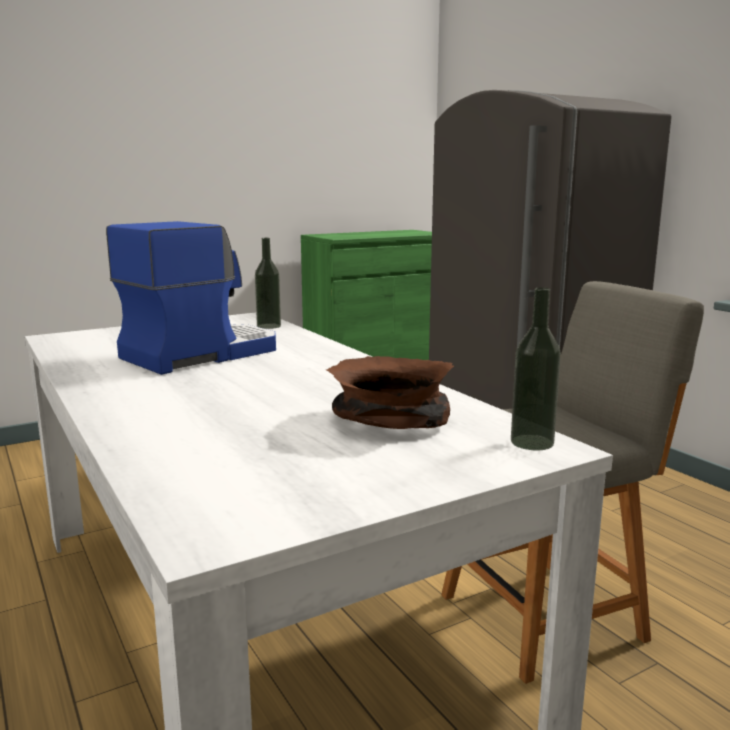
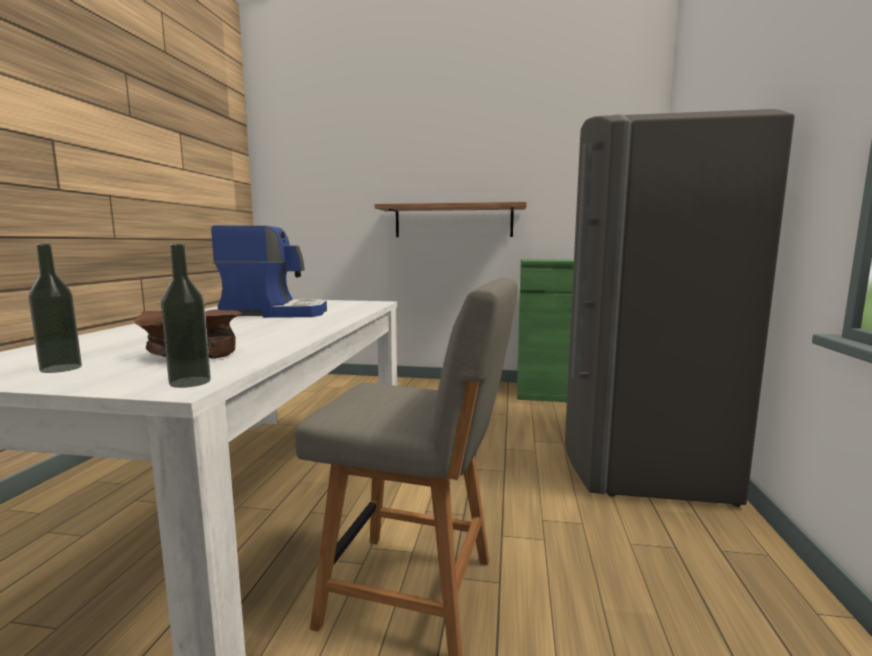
camera: 40 degrees right, 5 degrees down
(207, 184) = (453, 221): none -> shelf
(268, 326) = (364, 307): bottle -> bottle (61, 368)

